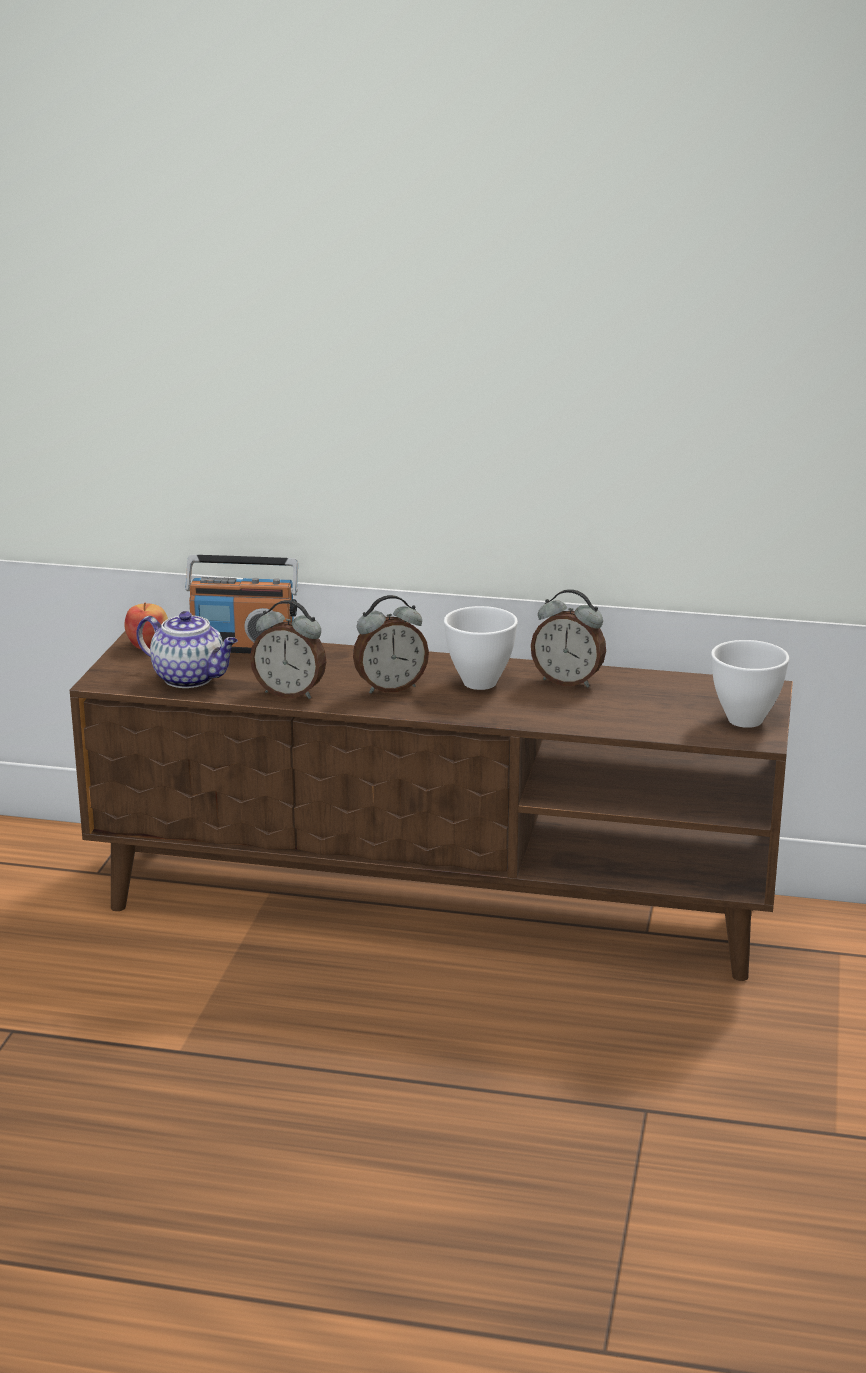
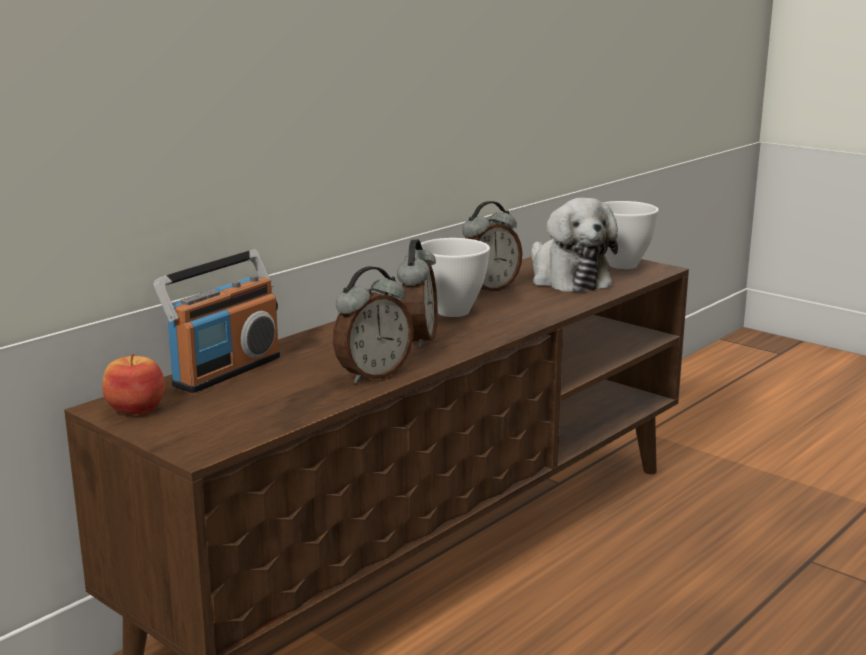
camera: 60 degrees left, 5 degrees down
(190, 678) = (266, 407): teapot -> none
(654, 705) = (567, 278): none -> plush toy

